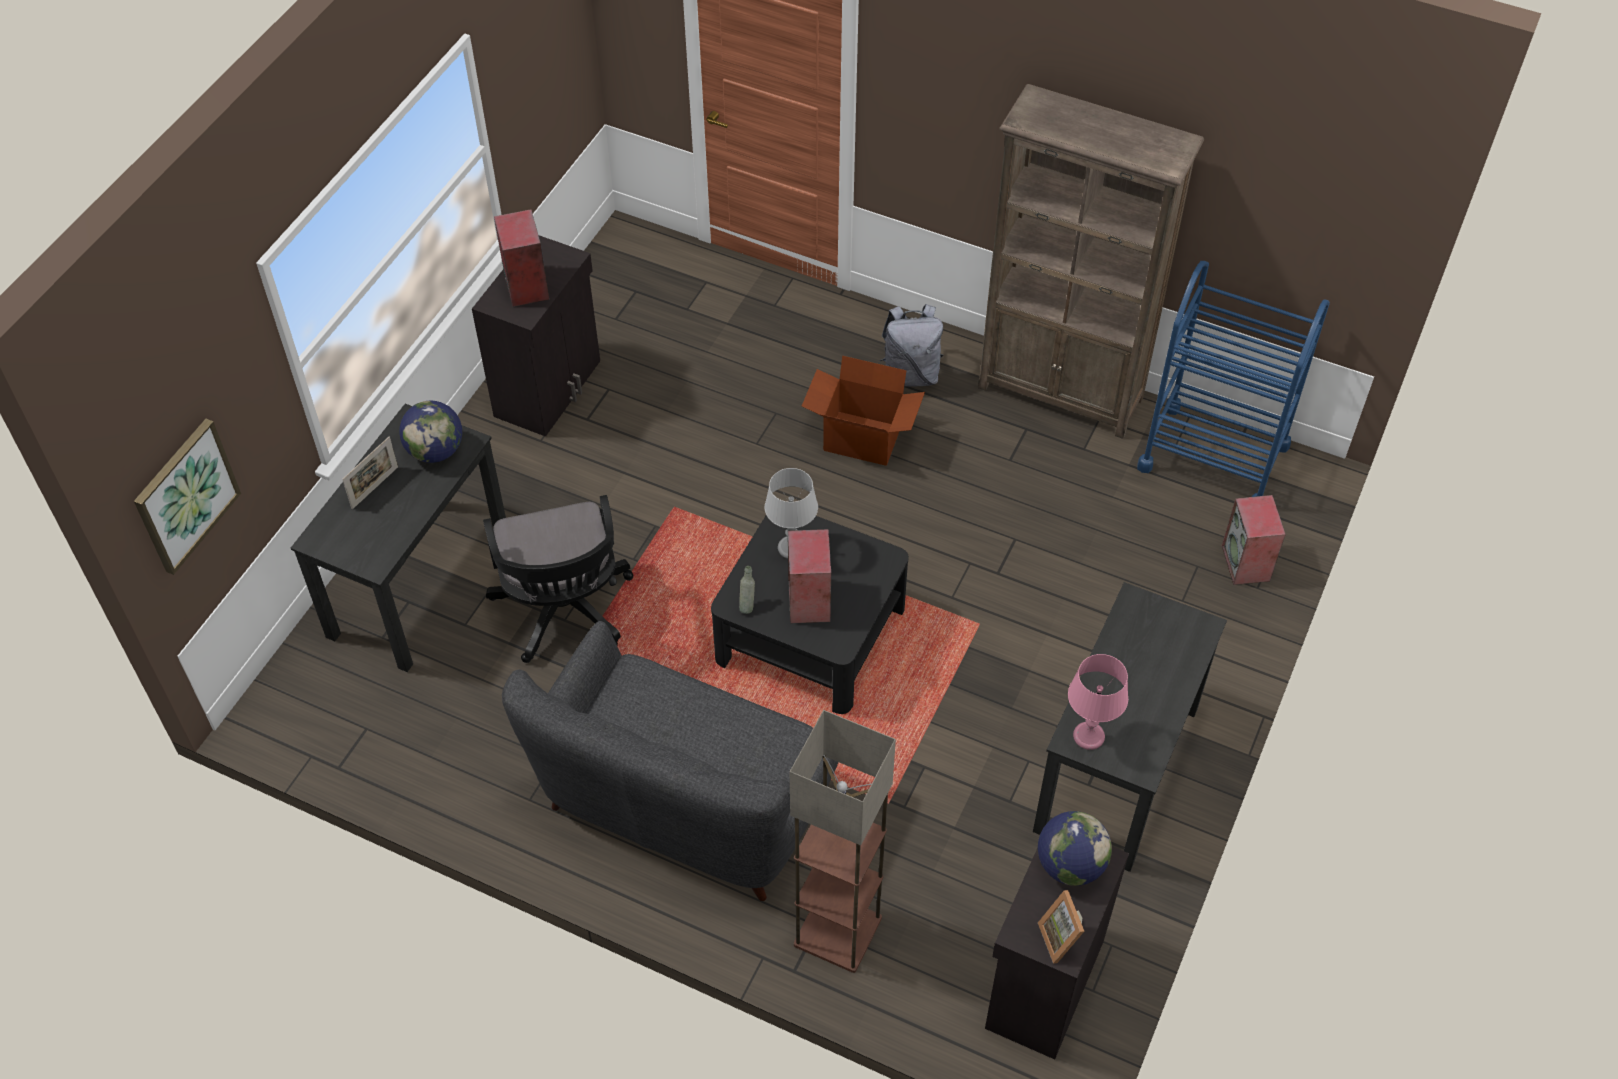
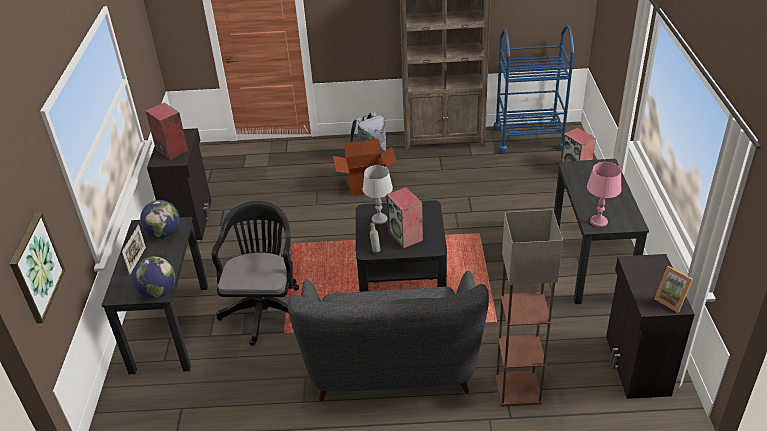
camera: 25 degrees left, 15 degrees down
(565, 613) = (264, 309): black office chair -> black office chair turned 135 degrees counterclockwise
(1070, 865) = (644, 269): globe -> globe (158, 292)

